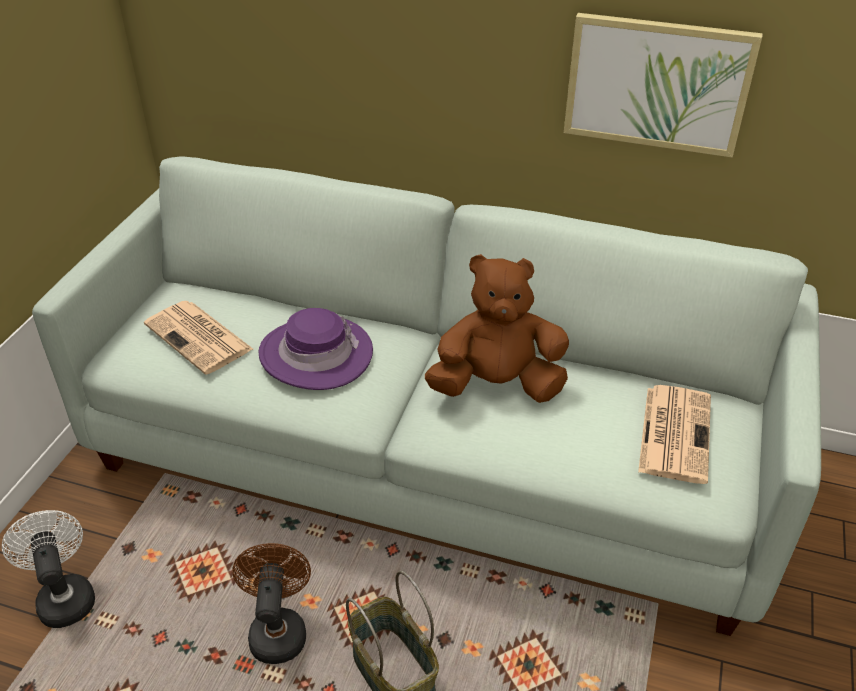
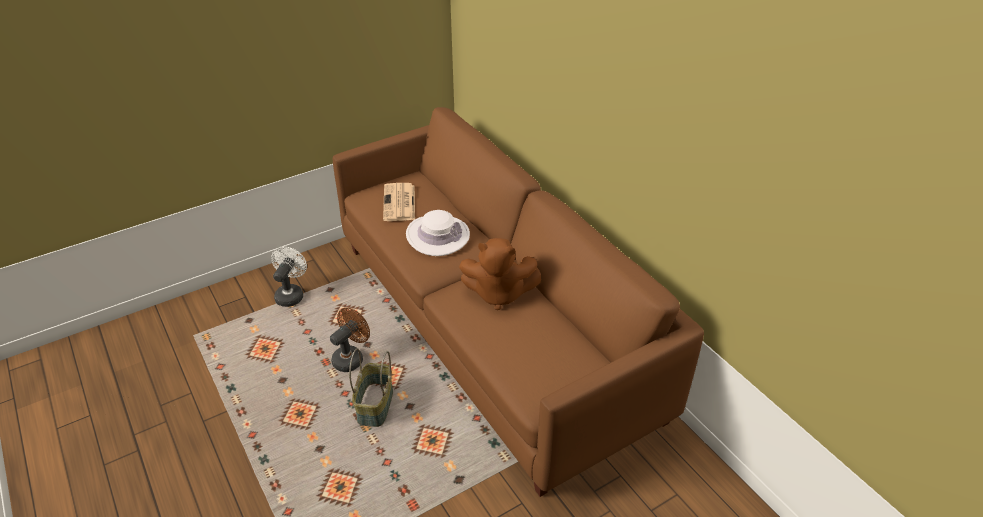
camera: 40 degrees right, 0 degrees up
(316, 354) = (437, 235): purple hat -> white hat
(429, 456) = (492, 326): white sofa -> brown sofa
(497, 385) = (499, 293): brown plush toy -> brown plush toy turned 150 degrees clockwise
(657, 84) = (643, 162): picture -> none
(674, 432) = (553, 362): newspaper -> none

